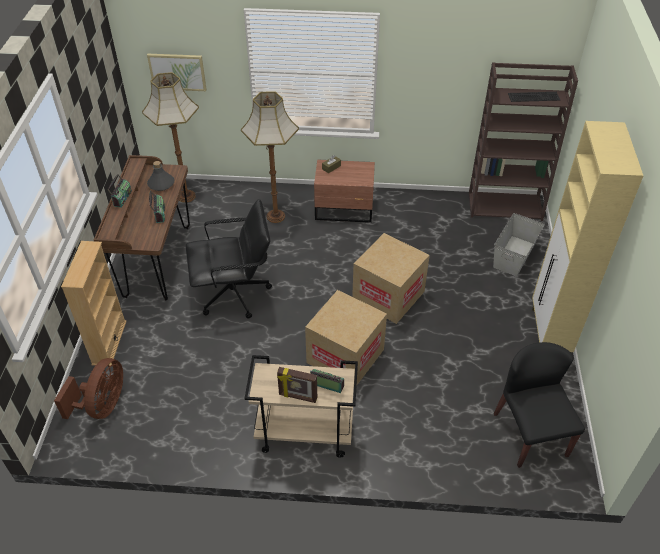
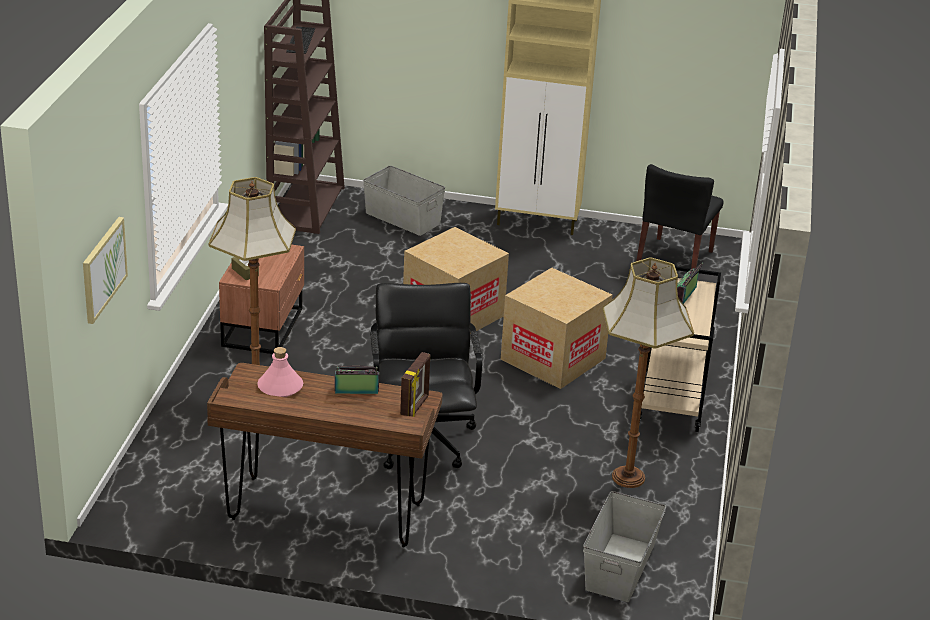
camera: 85 degrees left, 15 degrees down
(102, 405) = (619, 567): brown fan -> grey storage box
(109, 342) = (499, 563): beige bookcase -> none
(122, 198) = (324, 411): radio -> none
(161, 184) = (280, 387): grey bottle -> pink bottle
(187, 196) = (165, 477): floor lamp -> floor lamp (628, 476)
(298, 397) = (702, 313): picture frame -> picture frame (415, 408)
(530, 434) = (674, 260): black chair -> black chair turned 60 degrees counterclockwise

